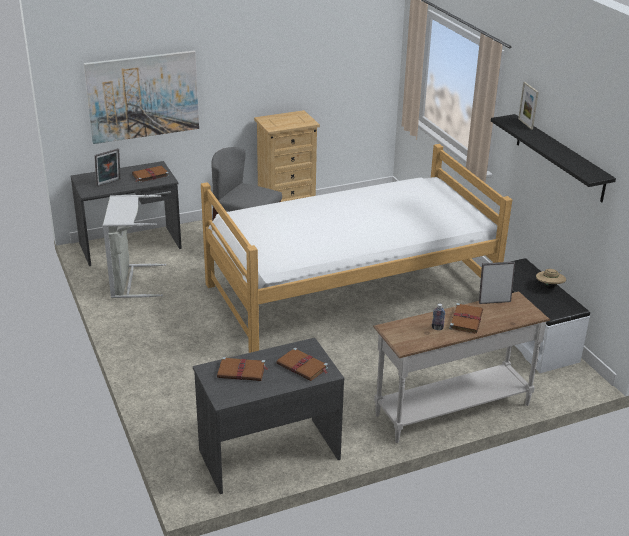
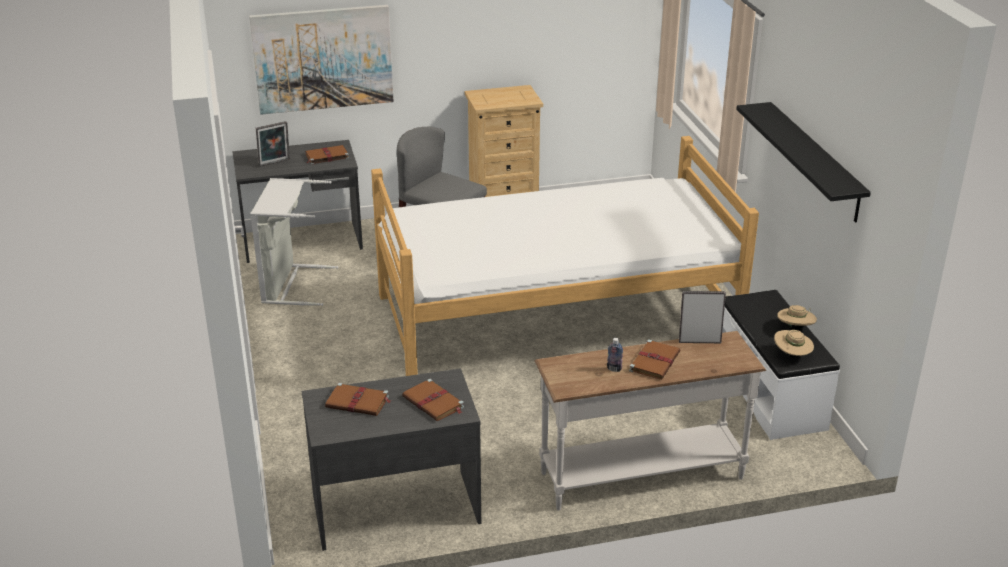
camera: 10 degrees right, 0 degrees up
(525, 124) = (779, 115): picture frame -> none
(553, 307) = (792, 355): none -> beige hat

